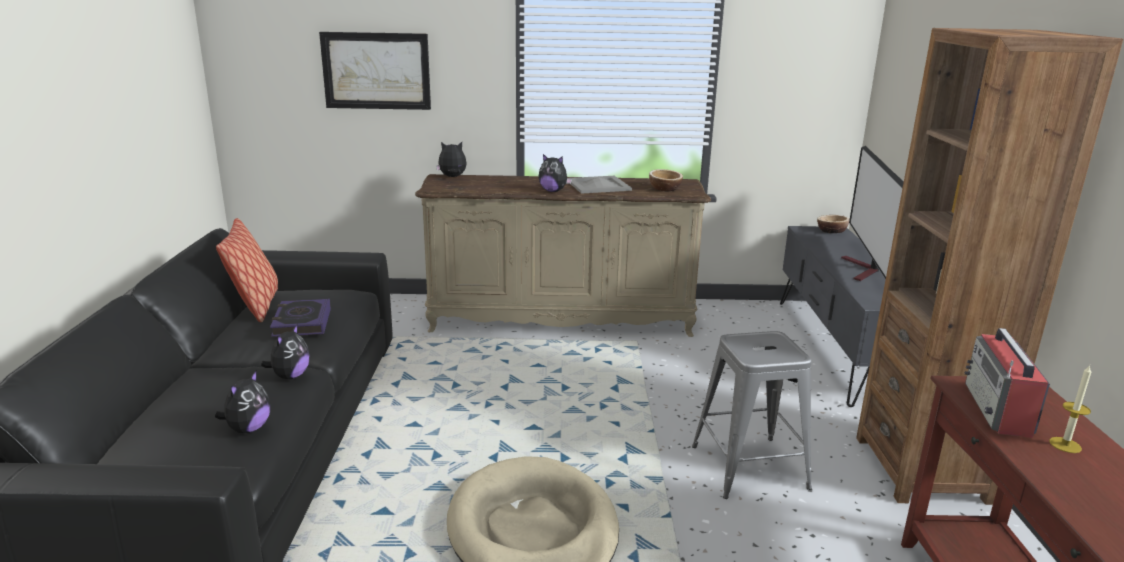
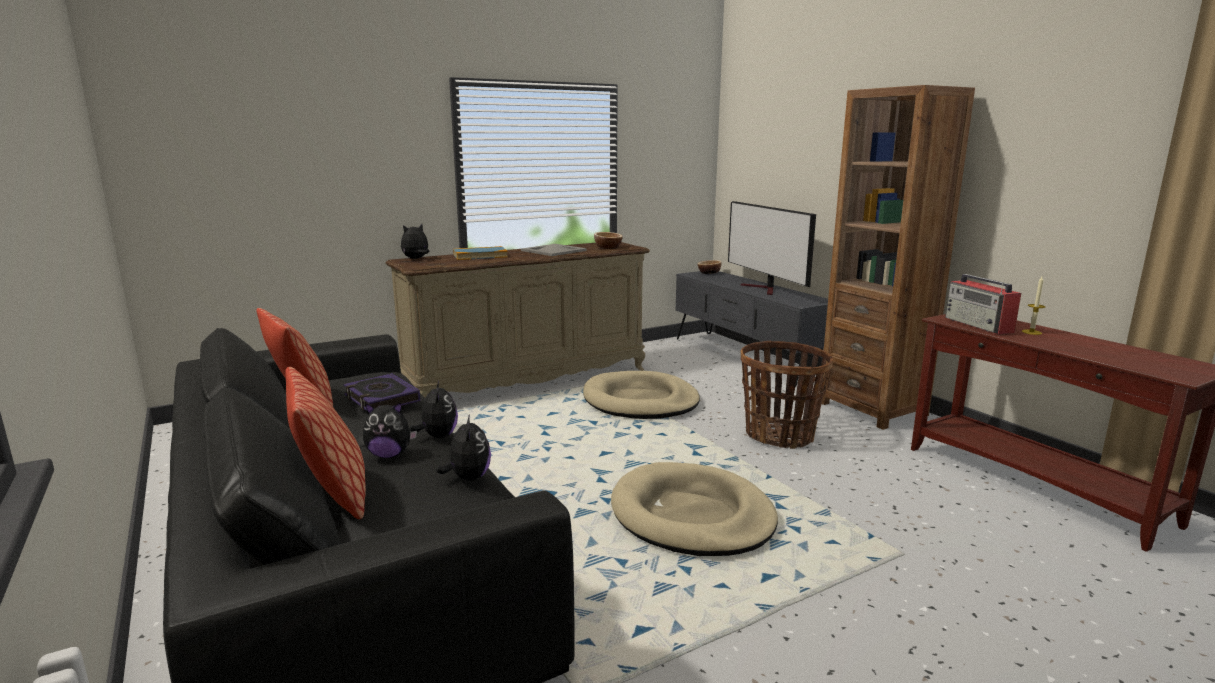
camera: 30 degrees left, 5 degrees down
(149, 411) = (333, 495): none -> pillow
(376, 71) = (316, 161): picture -> none
(514, 182) = (480, 256): none -> book
(553, 191) = (526, 257): plush toy -> plush toy (389, 455)
(643, 375) = (640, 401): none -> beige dog bed
(749, 467) = (780, 435): grey stool -> basket

